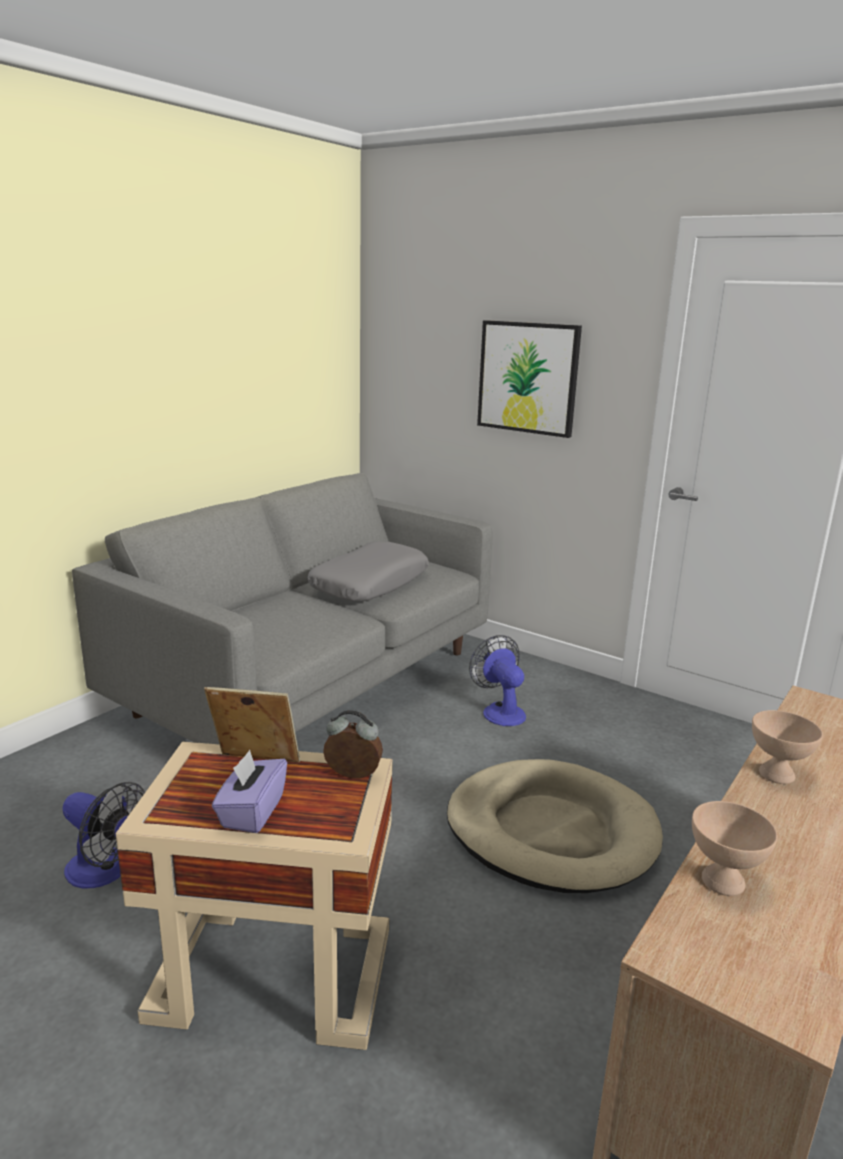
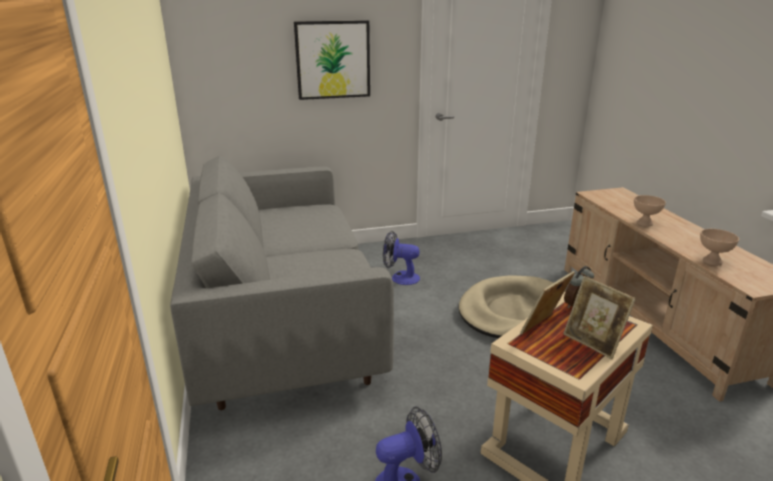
camera: 50 degrees left, 5 degrees up
(251, 812) = (592, 343): purple tissue box -> picture frame
(369, 584) = (300, 232): grey pillow -> none

